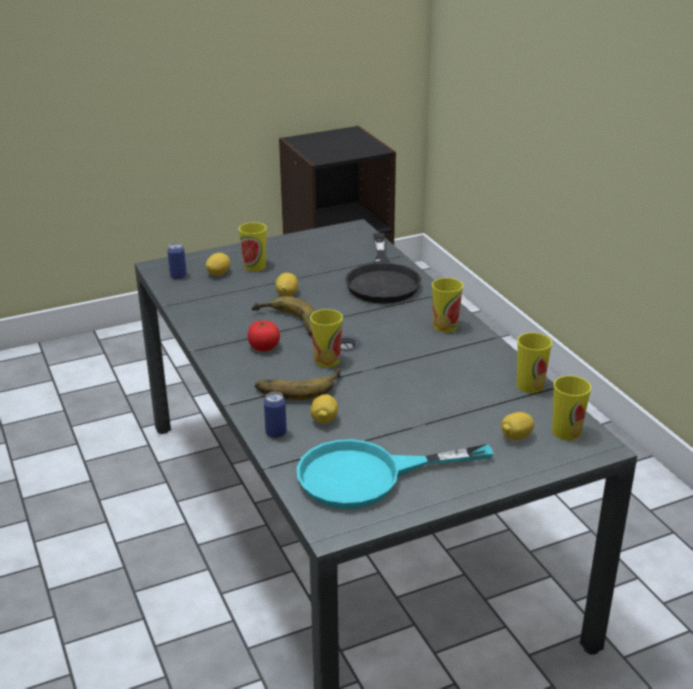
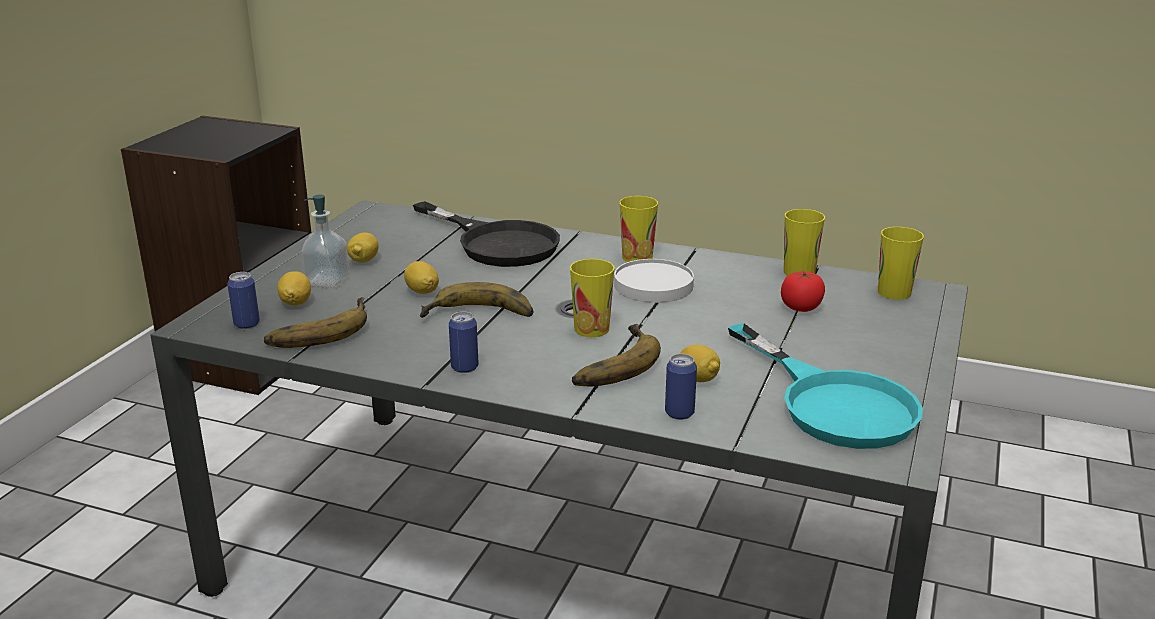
camera: 45 degrees left, 5 degrees down
(201, 294) = (317, 330): none -> banana
(226, 350) = (464, 367): none -> can
(254, 266) = (327, 281): cup -> soap dispenser
(264, 347) = (500, 347): tomato -> tomato (801, 307)
(368, 476) = (833, 402): turquoise frying pan -> turquoise frying pan turned 60 degrees counterclockwise
(417, 350) = (654, 285): none -> white plate
(516, 437) = (870, 313): lemon -> lemon (364, 260)

